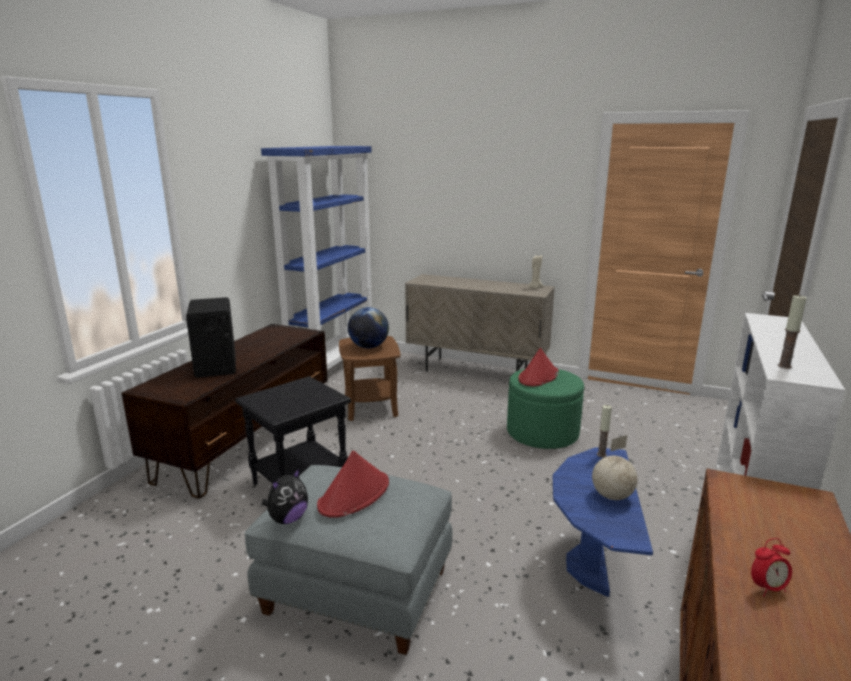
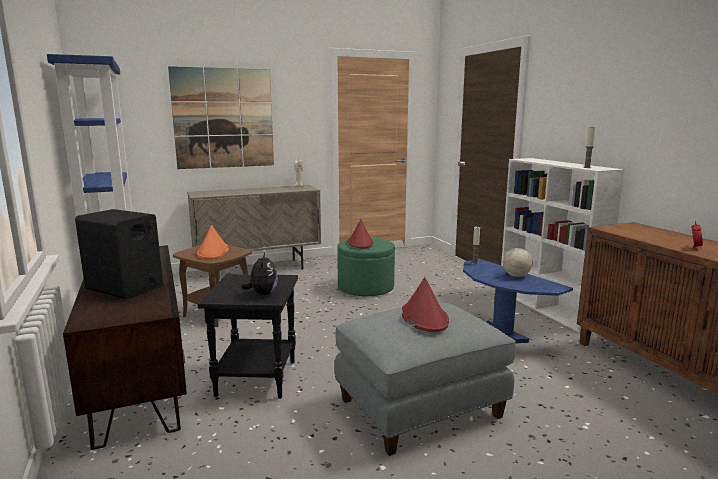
camera: 45 degrees left, 5 degrees down
(287, 519) = (411, 347): plush toy -> plush toy (262, 294)
(368, 347) = (213, 252): globe -> orange hat
(464, 199) = (223, 118): none -> picture

